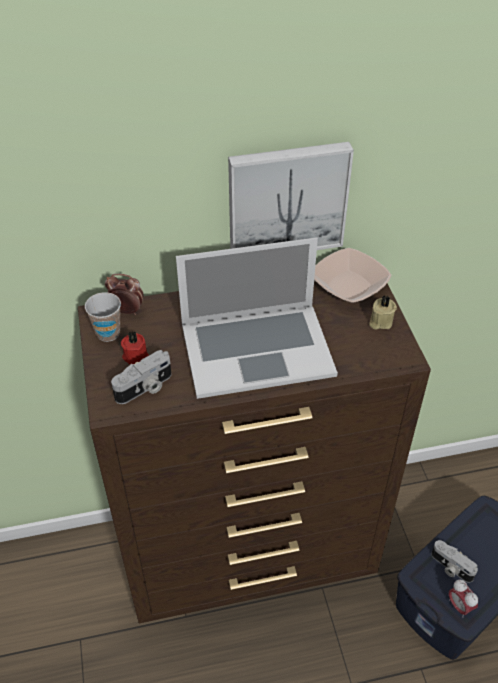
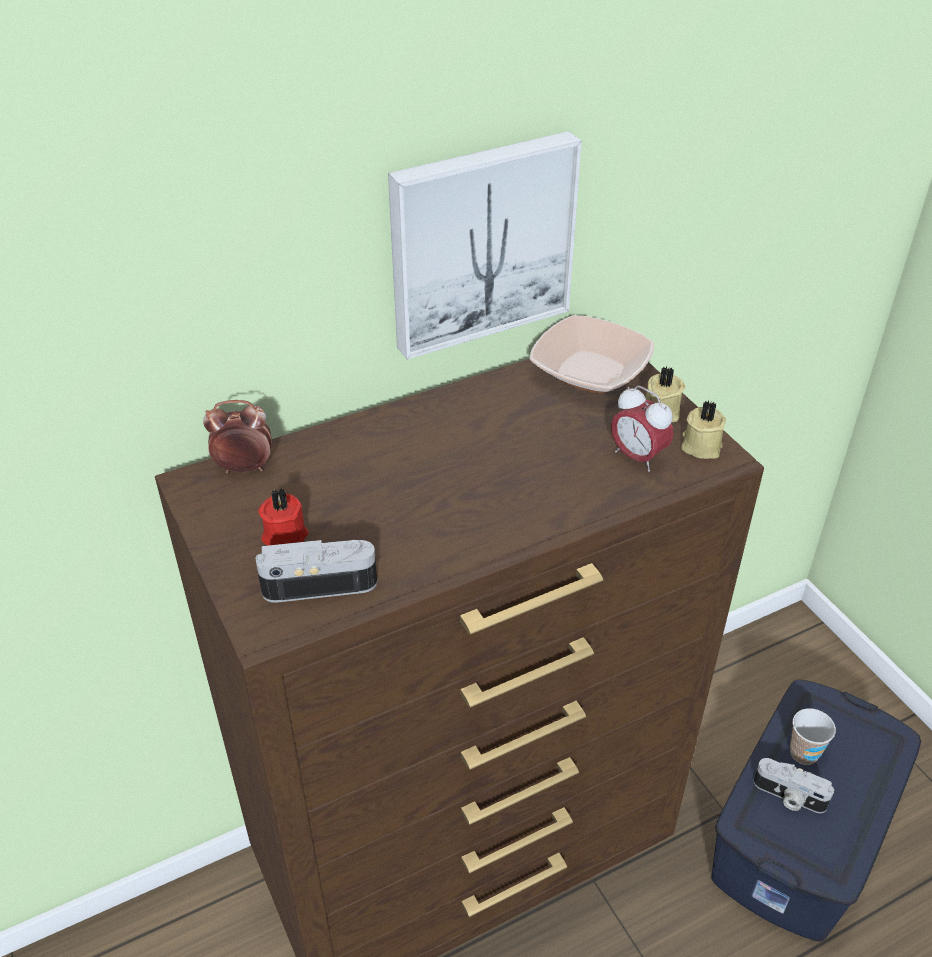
camera: 15 degrees left, 5 degrees down
(108, 333) = (223, 508): cup -> cup (803, 753)
(145, 388) = (319, 582): camera -> camera turned 135 degrees counterclockwise
(256, 348) = (483, 486): laptop -> none
(397, 347) = (700, 445): none -> beige candle
(459, 606) = (821, 852): alarm clock -> alarm clock (637, 457)

